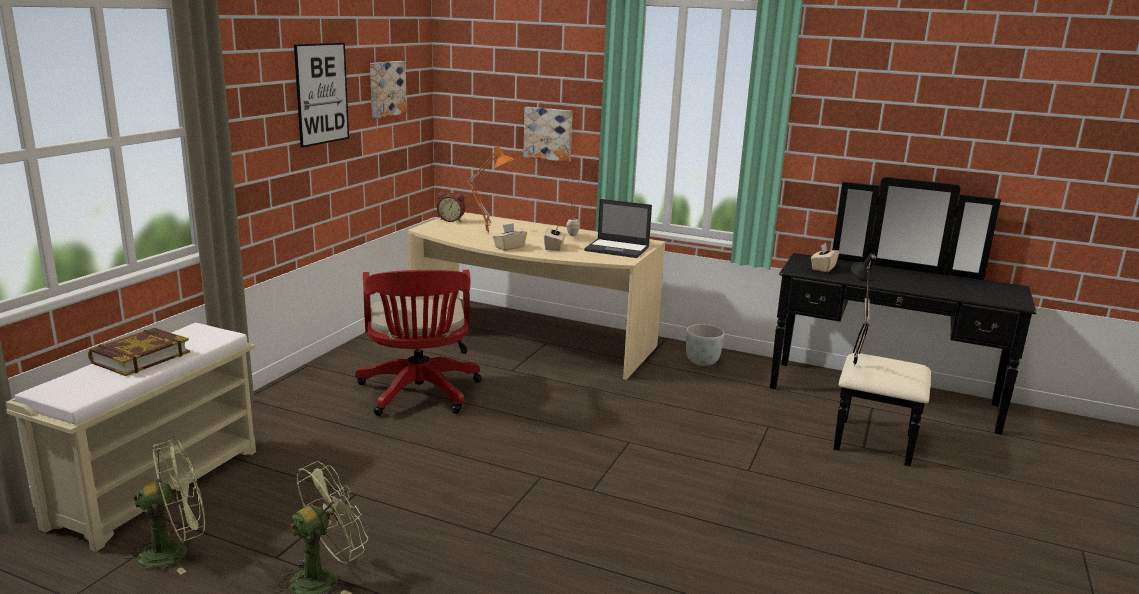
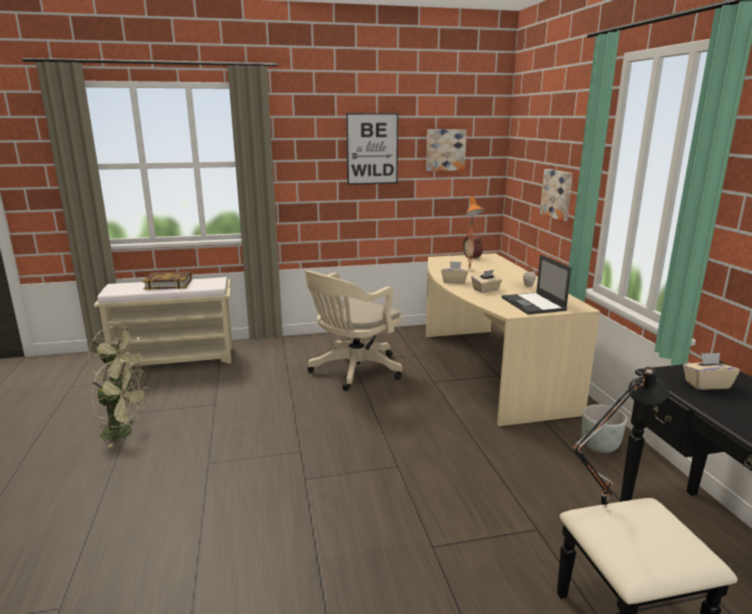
camera: 55 degrees right, 0 degrees up
(419, 394) = (353, 371): red office chair -> beige office chair

